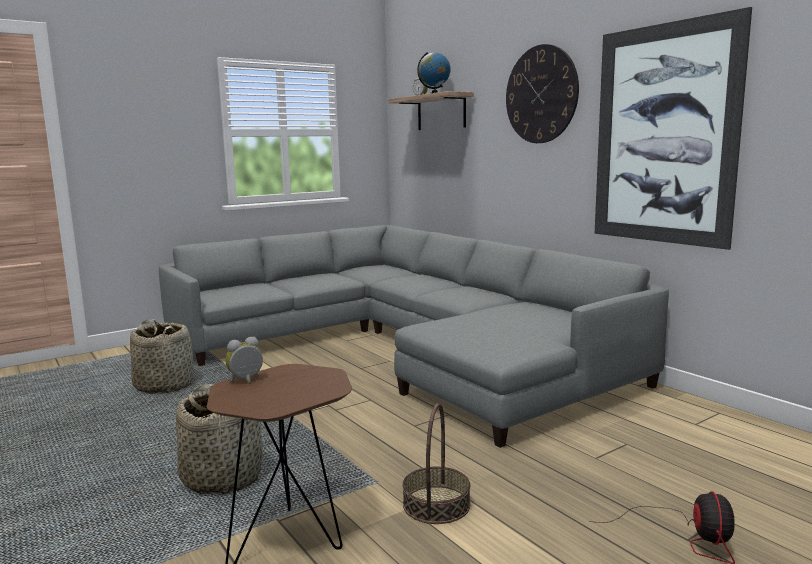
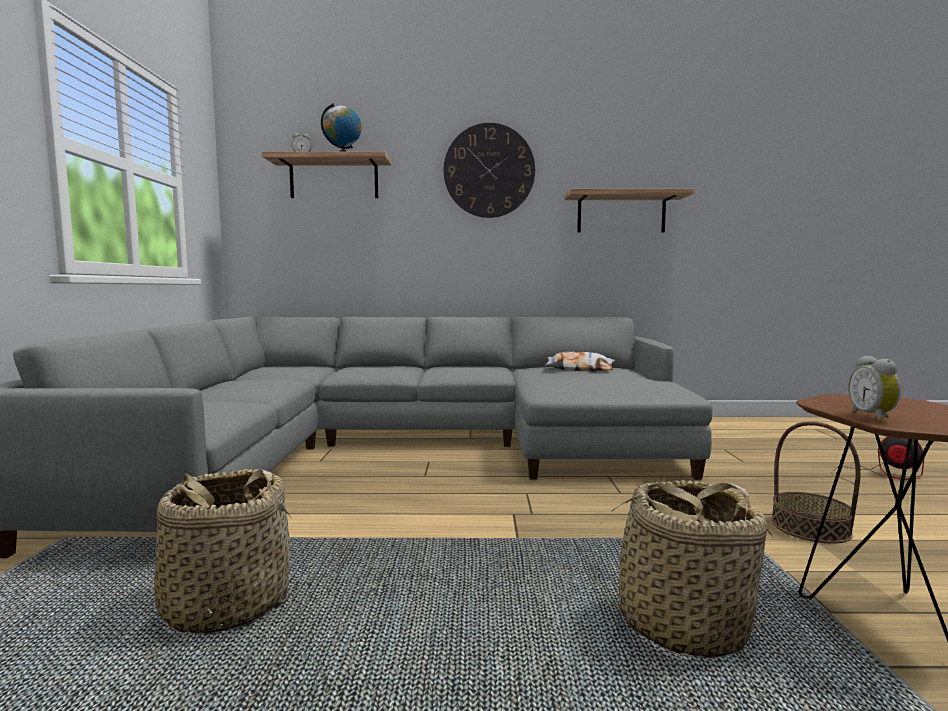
camera: 55 degrees left, 5 degrees down
(536, 314) = (579, 369): none -> pillow
(663, 135) = (621, 213): picture -> shelf

